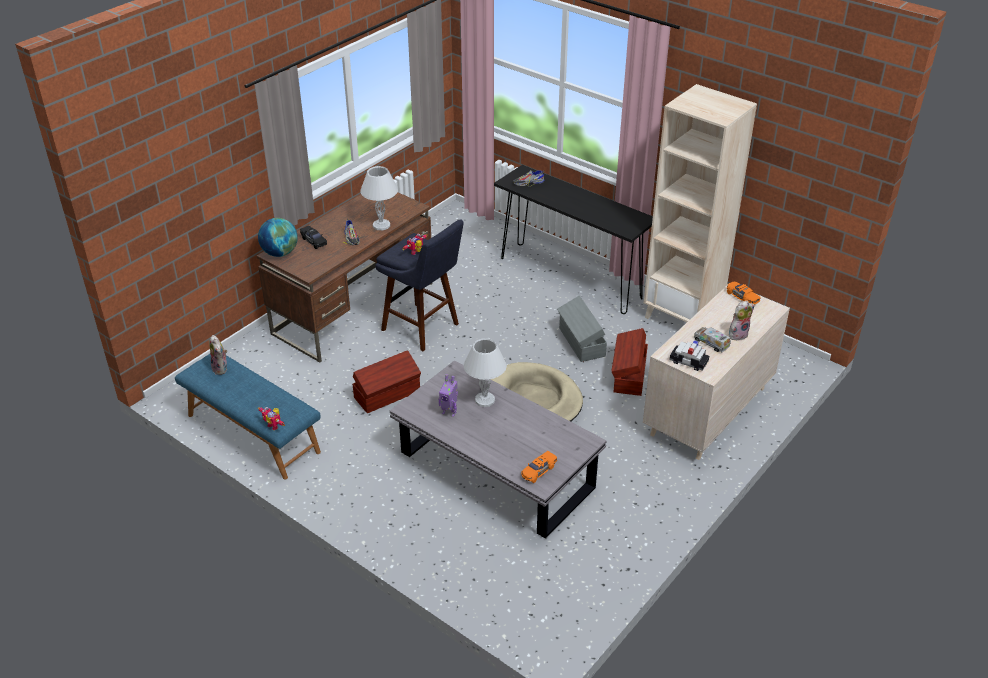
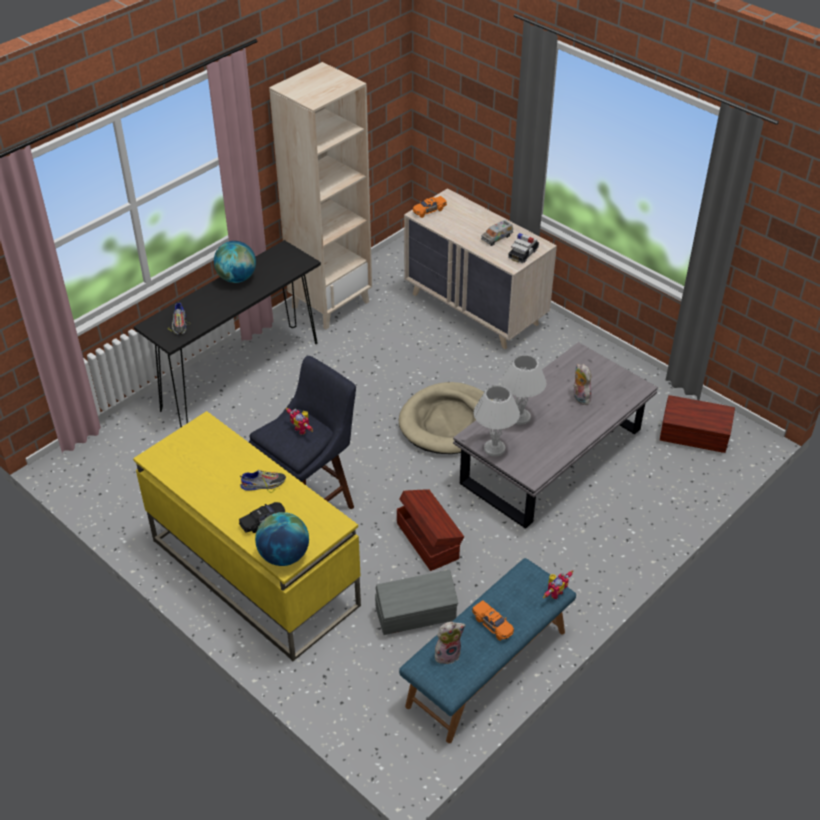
camera: 85 degrees left, 5 degrees up
(354, 308) = (253, 572): brown desk -> yellow desk
(382, 225) = (240, 455): white table lamp -> white table lamp (493, 448)
(449, 412) = (538, 444): toy robot -> none
(538, 471) = (621, 387): orange toy car -> orange toy car (493, 625)
(581, 342) = (359, 379): grey storage box -> grey storage box (416, 614)
(594, 201) = (237, 278): none -> globe
(628, 375) = (416, 352): brown storage box -> brown storage box (694, 437)
(738, 334) = (484, 221): plush toy -> plush toy (579, 398)

